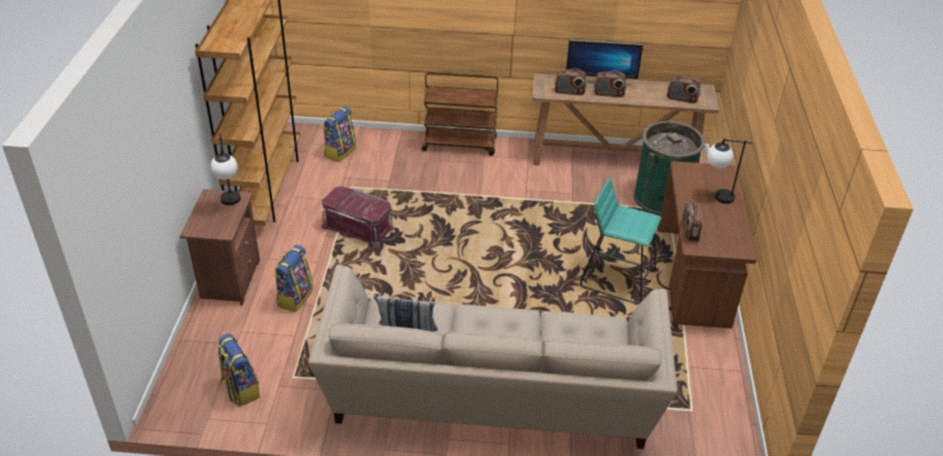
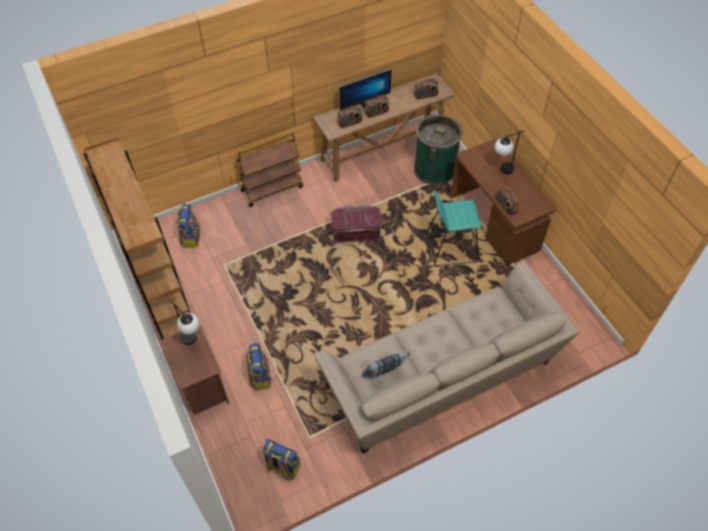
camera: 30 degrees left, 15 degrees up
(358, 227) = (257, 296): red storage box -> red storage box (356, 232)

